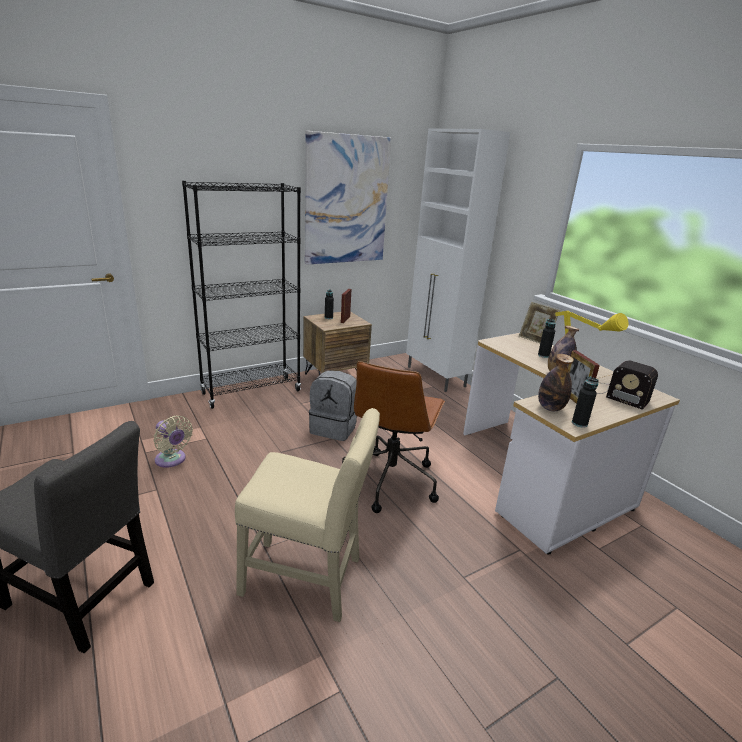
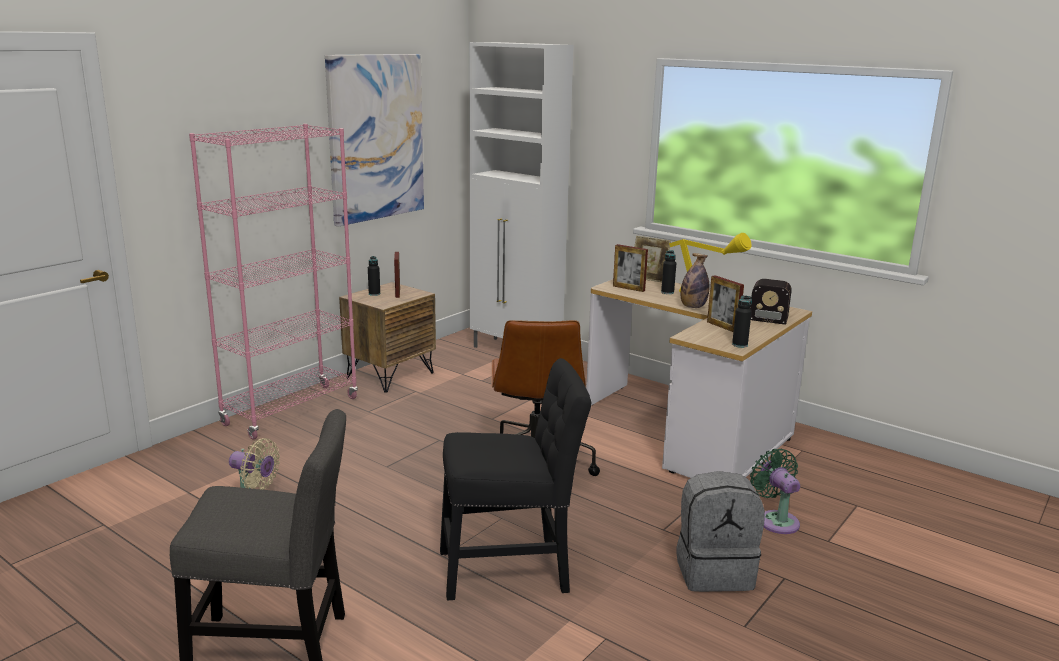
camera: 20 degrees left, 5 degrees down
(251, 392) = (291, 411): black bookcase -> pink bookcase
(307, 579) = (511, 569): beige chair -> black chair
(334, 428) = (432, 430): grey backpack -> grey backpack (714, 571)
(510, 346) = (628, 288): none -> picture frame
(550, 408) = (706, 337): bottle -> none
(580, 600) = (776, 520): none -> green fan

